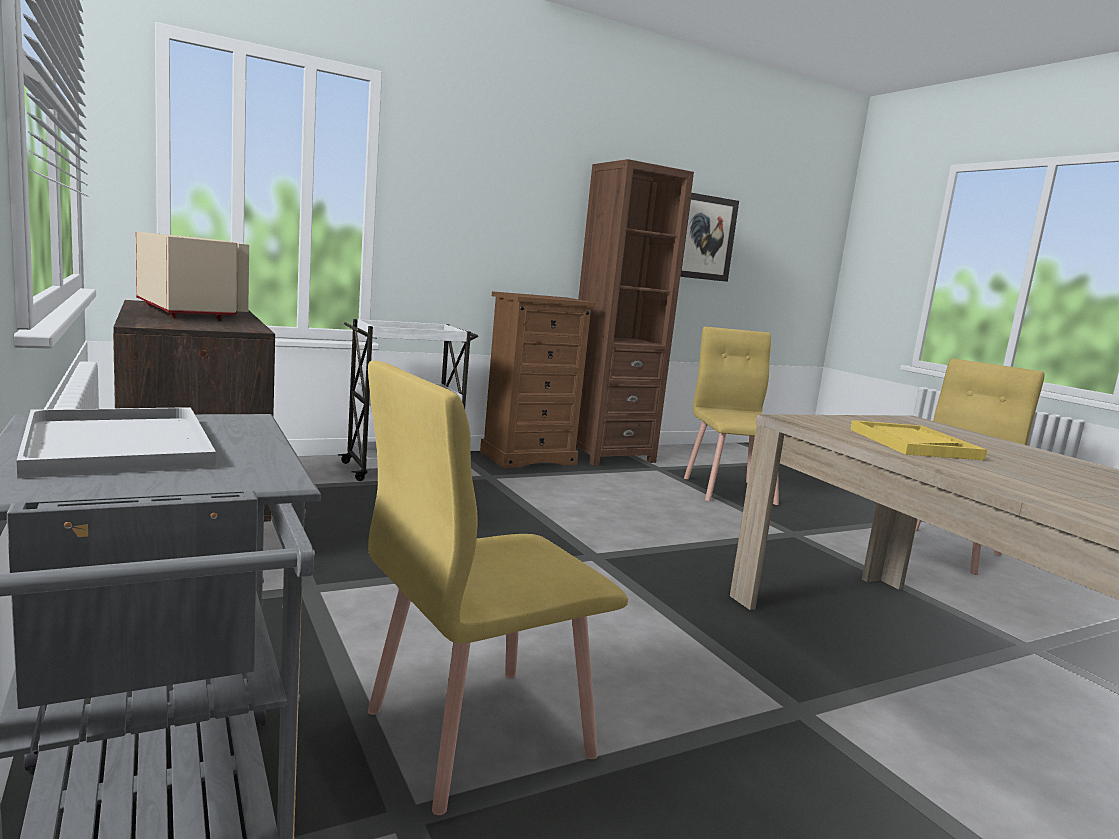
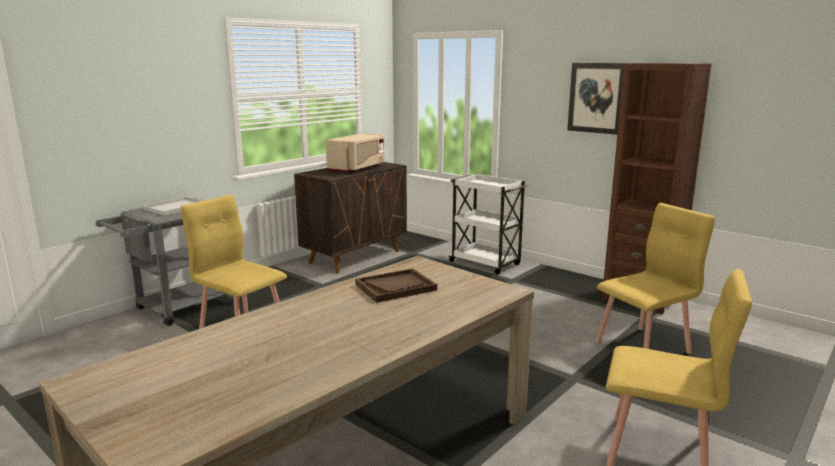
camera: 70 degrees right, 5 degrees up
(528, 458) = (574, 281): brown dresser -> none
(705, 238) = (781, 116): picture -> picture (596, 98)
(913, 444) = (395, 287): yellow tray -> brown tray

